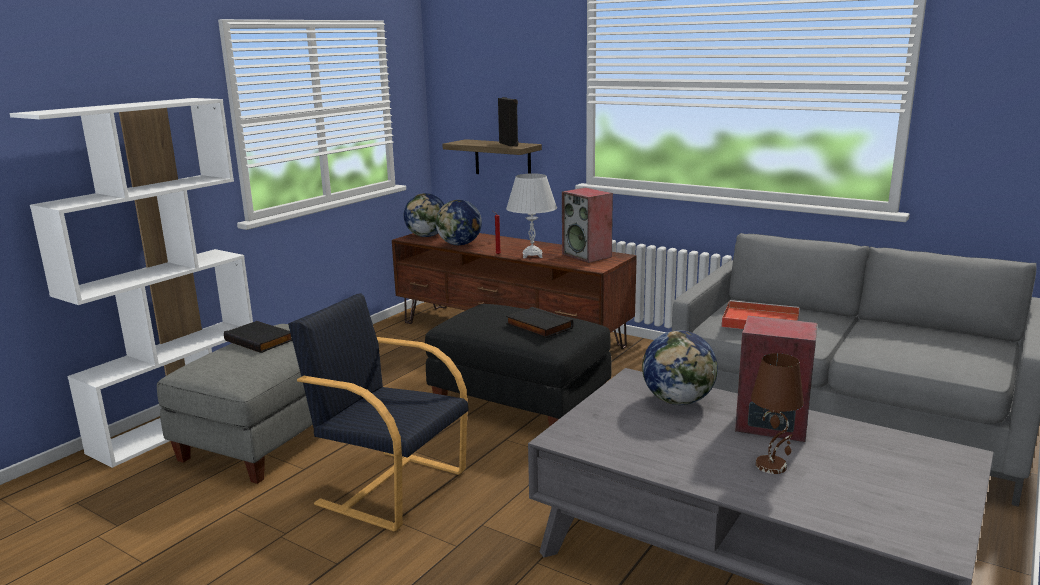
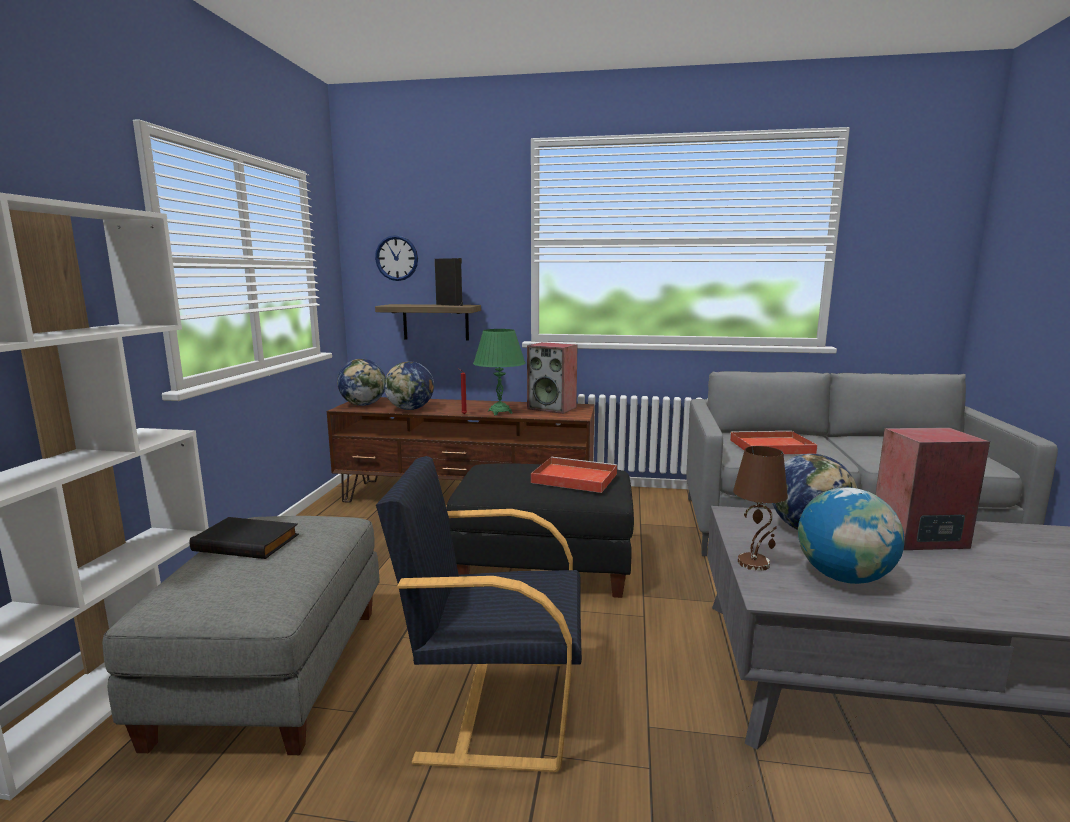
camera: 25 degrees left, 5 degrees down
(470, 95) = (396, 258): none -> wall clock
(532, 255) = (500, 412): white table lamp -> green table lamp
(537, 326) = (573, 478): black book -> red tray
(640, 439) = (844, 577): none -> globe
(772, 466) = (992, 579): brown table lamp -> brown table lamp (754, 563)

